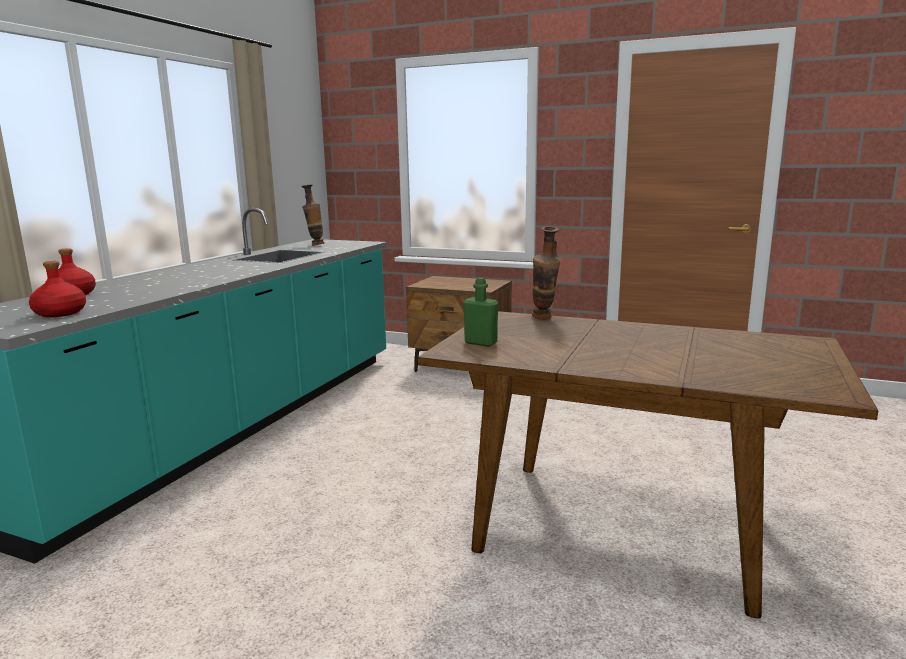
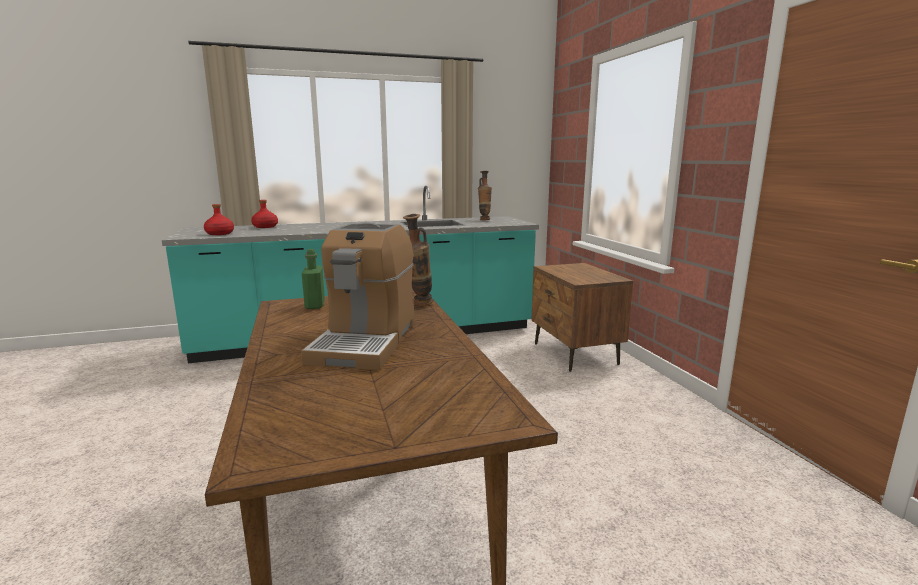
camera: 50 degrees right, 0 degrees up
(624, 344) = (365, 341): none -> coffee machine

